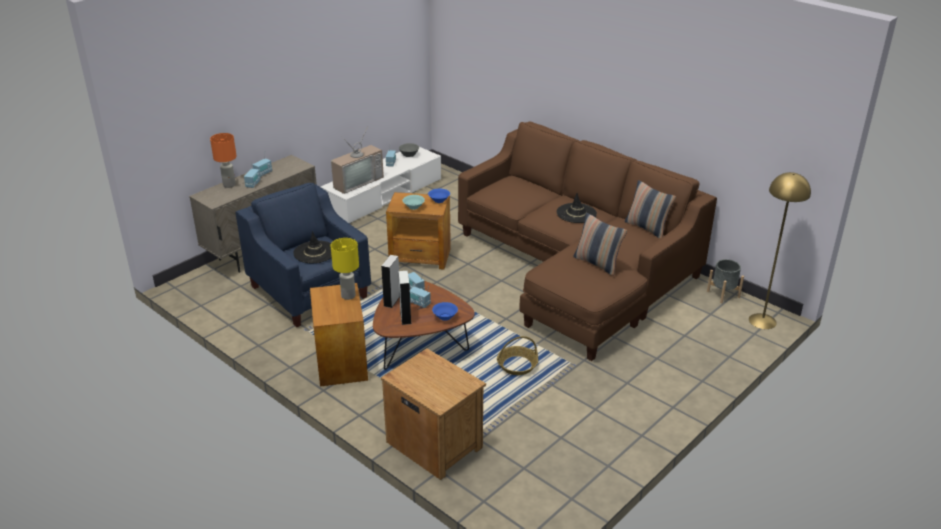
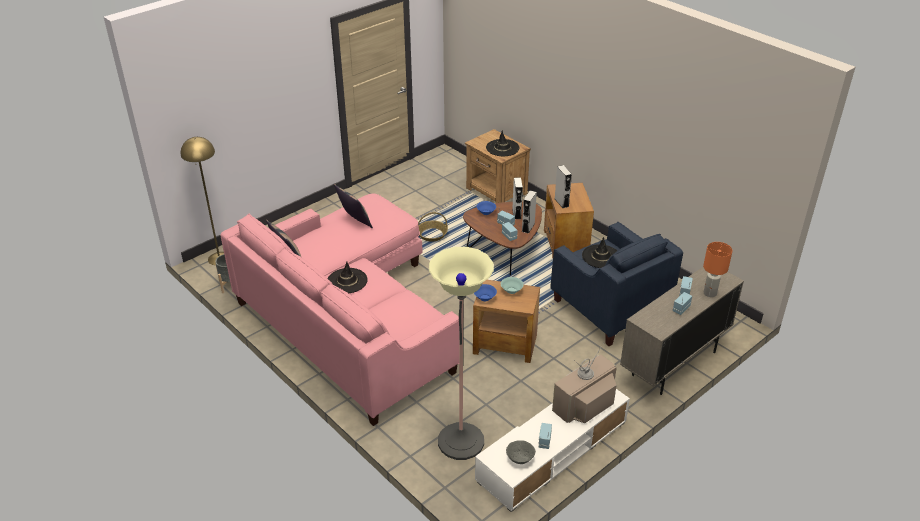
camera: 175 degrees left, 5 degrees up
(348, 296) = (561, 202): yellow table lamp -> grey speaker
(425, 374) = (502, 148): none -> black hat
(453, 197) = (461, 441): none -> floor lamp
(576, 269) = (351, 319): brown sofa -> pink sofa

